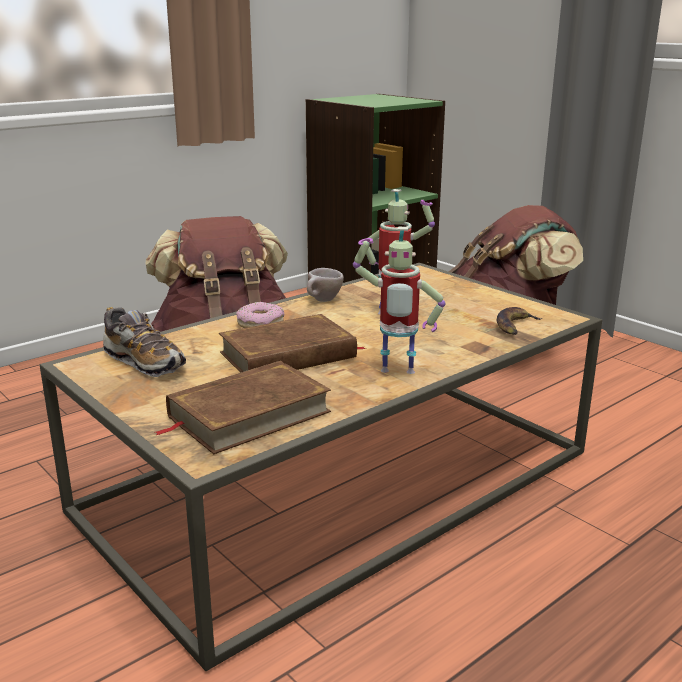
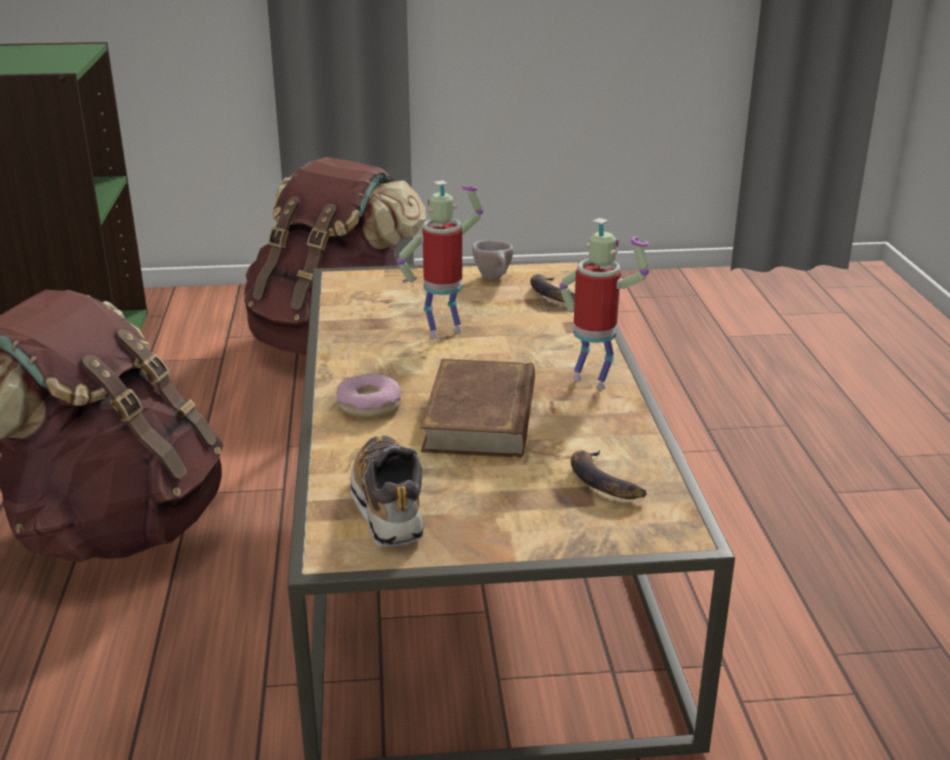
camera: 55 degrees left, 5 degrees up
(144, 362) = (388, 506): shoe -> shoe turned 90 degrees counterclockwise
(248, 414) = (604, 481): brown book -> banana
(322, 301) = (352, 352): beige cup -> beige cup (495, 278)
(396, 373) = (593, 381): toy robot -> toy robot turned 90 degrees counterclockwise

